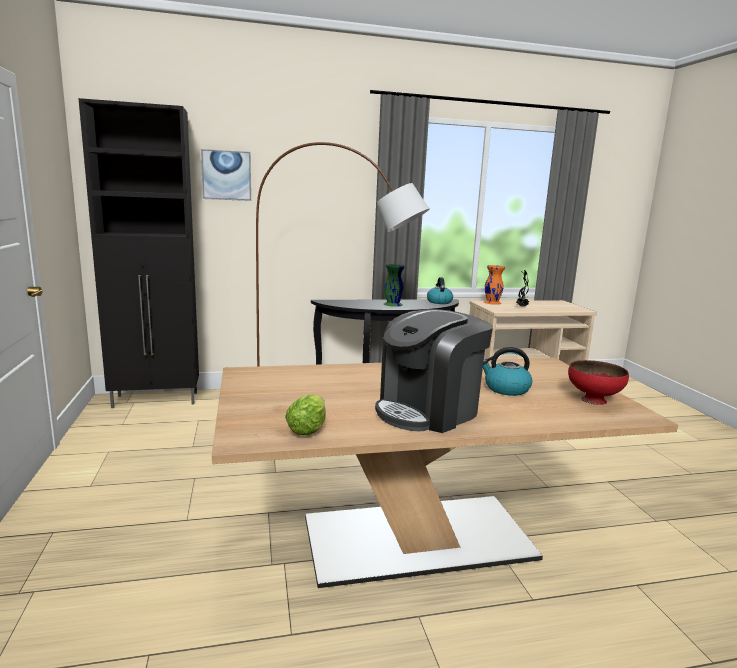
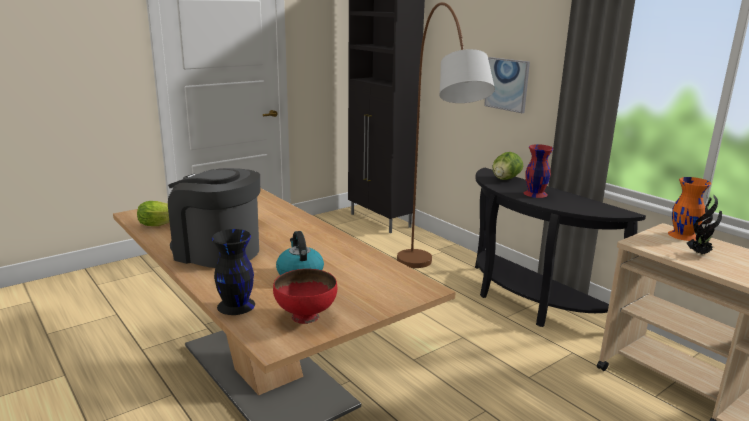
camera: 65 degrees right, 5 degrees up
(226, 175) = (449, 32): picture -> picture (507, 84)
(350, 302) = (505, 179): none -> lettuce
(392, 304) = (535, 193): green vase -> red vase
(439, 302) = (601, 209): kettle -> none
(570, 419) = (236, 306): none -> black vase

